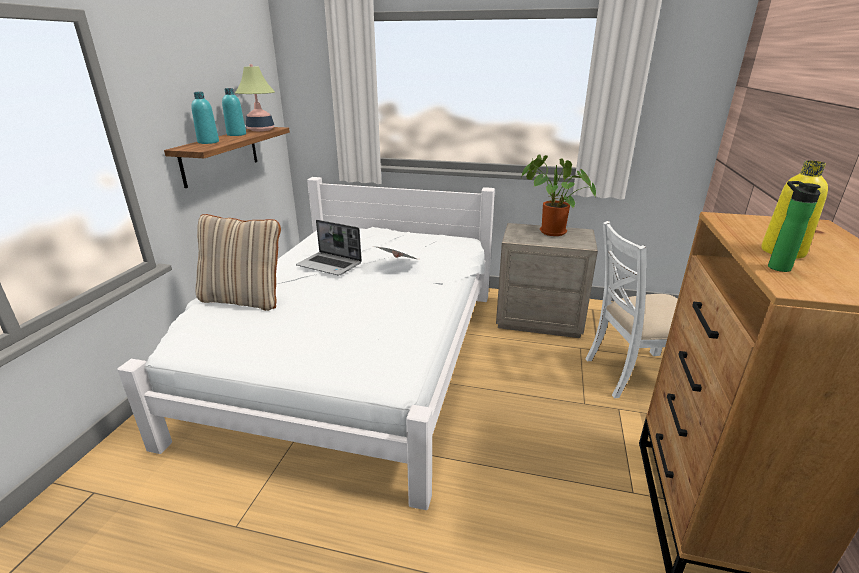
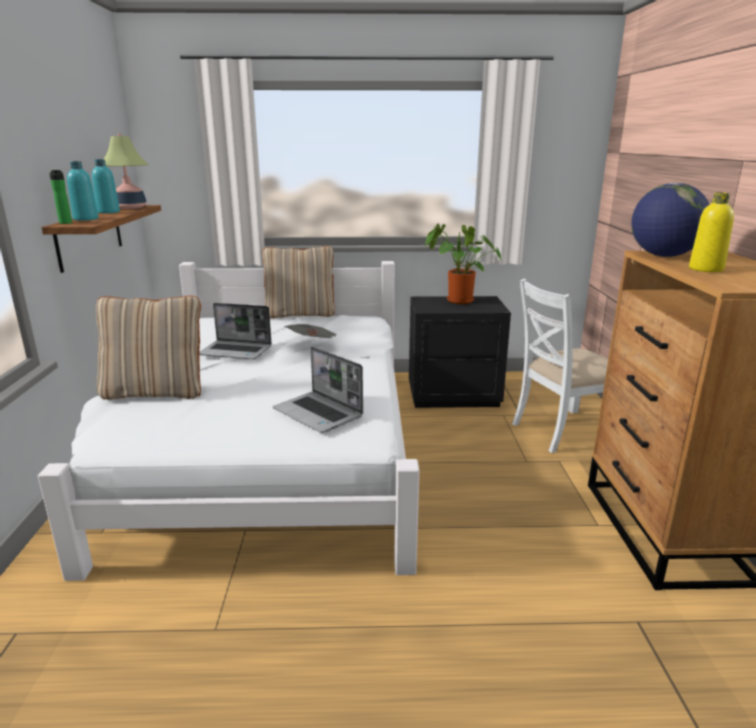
camera: 15 degrees left, 5 degrees down
(363, 342) = (319, 413): none -> laptop
(406, 230) = (300, 314): none -> beige pillow
(539, 319) = (453, 395): beige nightstand -> black nightstand
(742, 224) = (663, 256): none -> globe
(776, 266) = (708, 277): bottle -> bottle (65, 223)

